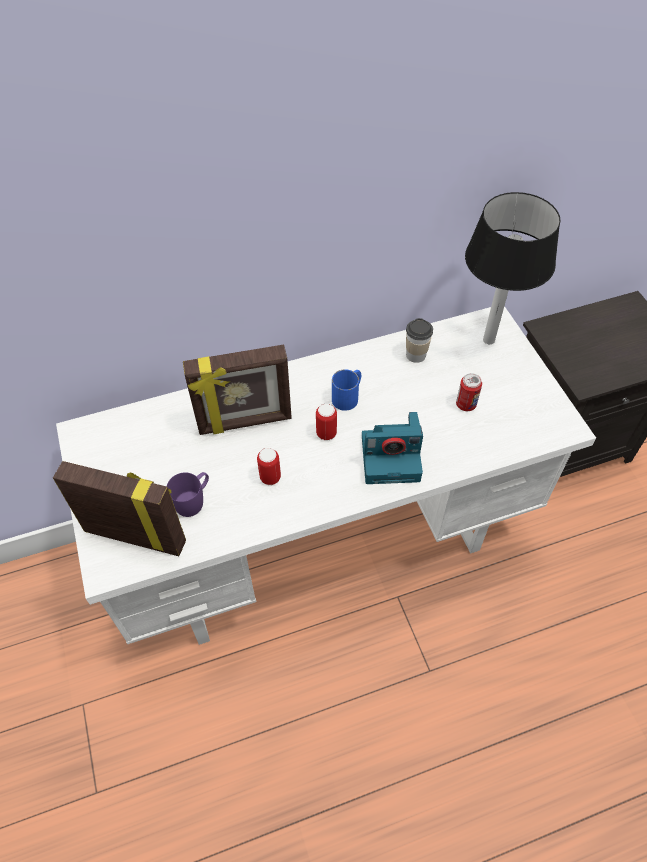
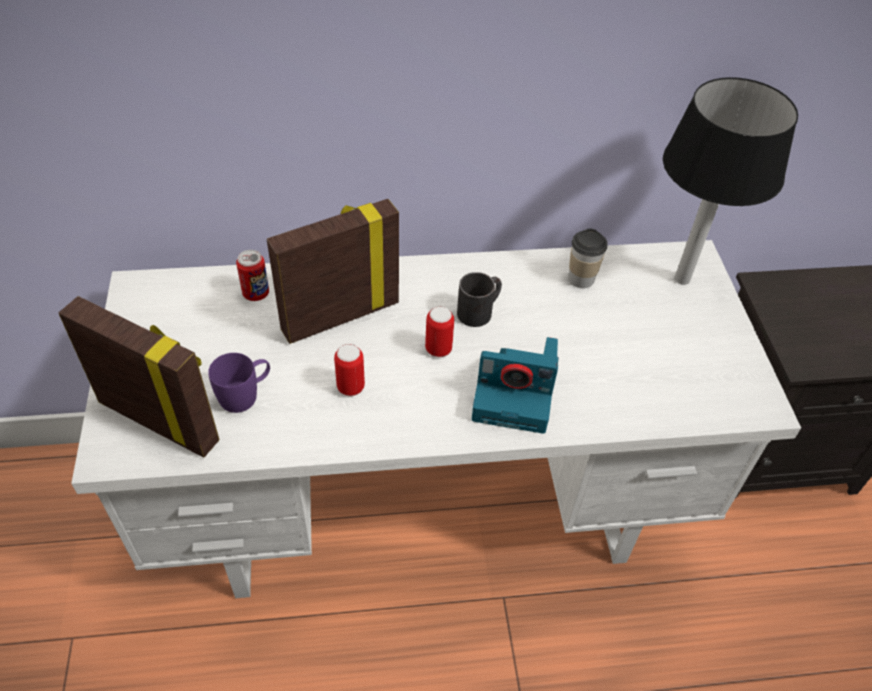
camera: 10 degrees right, 5 degrees down
(245, 422) = (340, 315): picture frame -> picture frame turned 150 degrees clockwise
(348, 396) = (480, 310): blue mug -> black mug
(466, 404) = (631, 350): can -> can (256, 293)

